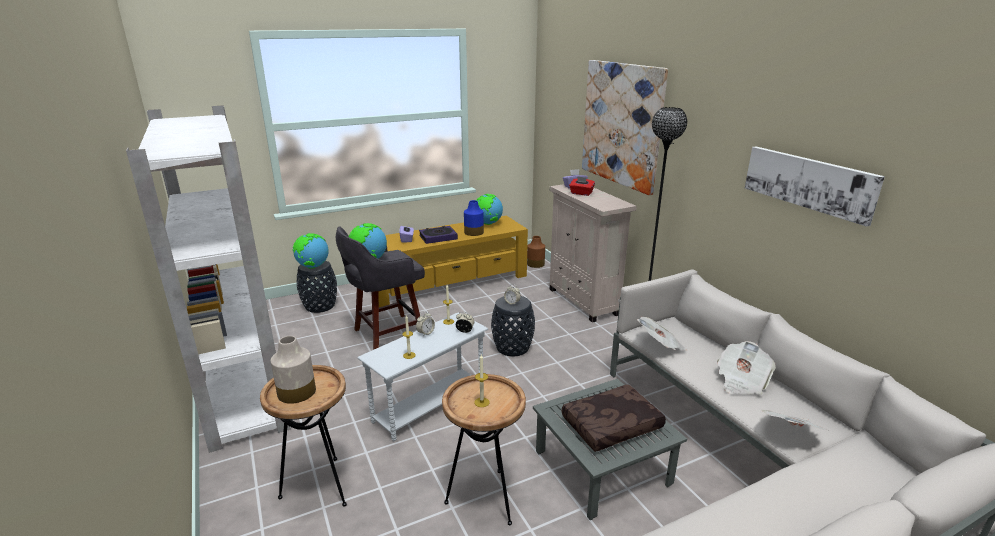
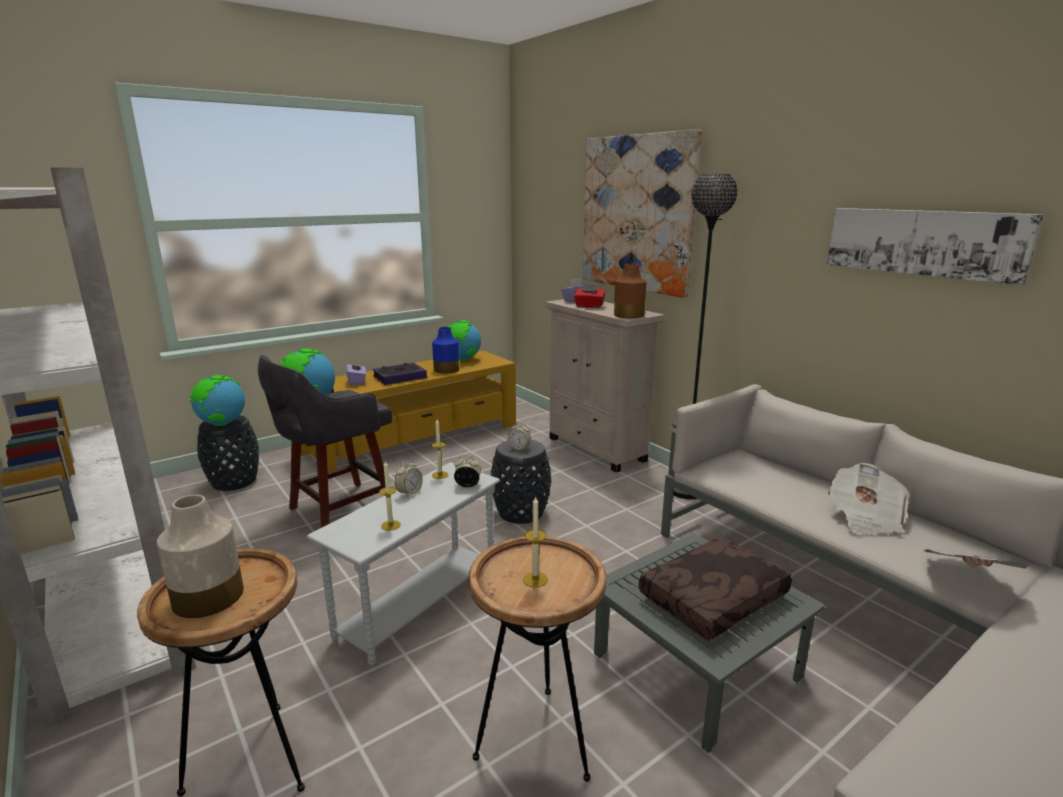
camera: 10 degrees left, 5 degrees down
(535, 264) = (524, 411): brown vase -> brown vase (629, 315)
(660, 345) = (738, 483): newspaper -> none

